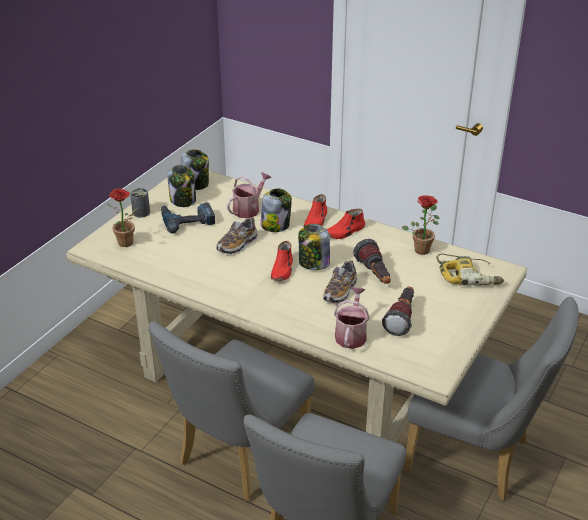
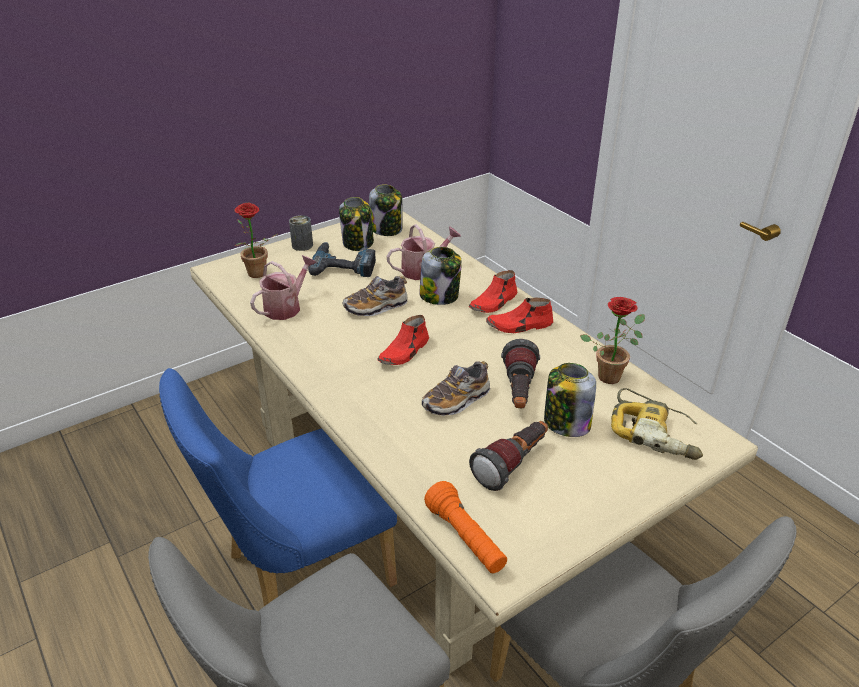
camera: 25 degrees right, 0 degrees up
(237, 457) = (298, 573): grey chair -> blue chair
(313, 263) = (449, 354): jar -> jar (566, 423)
(351, 334) = (426, 465): watering can -> watering can (286, 307)
(404, 365) = (466, 538): none -> orange flashlight

